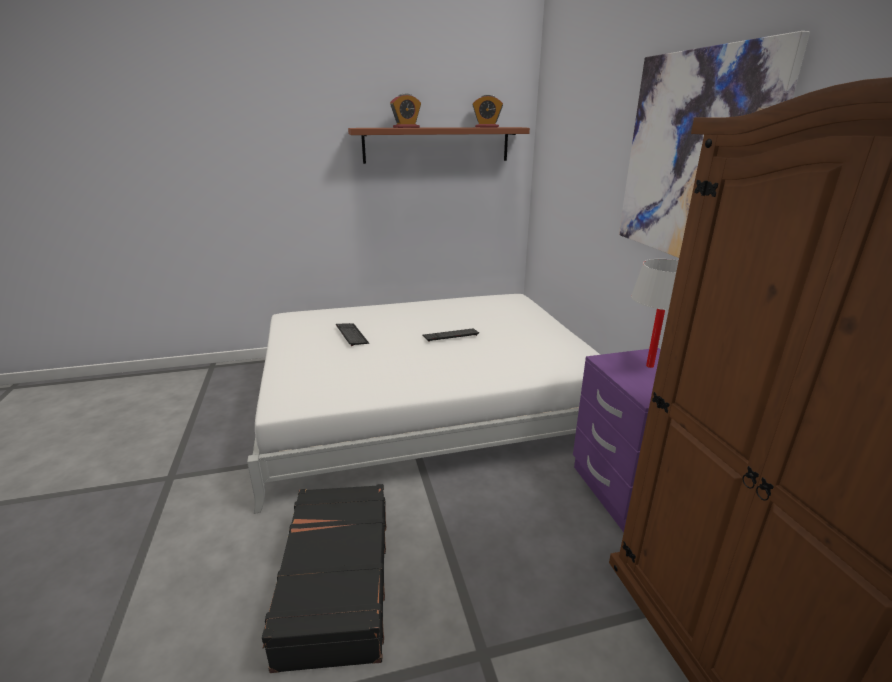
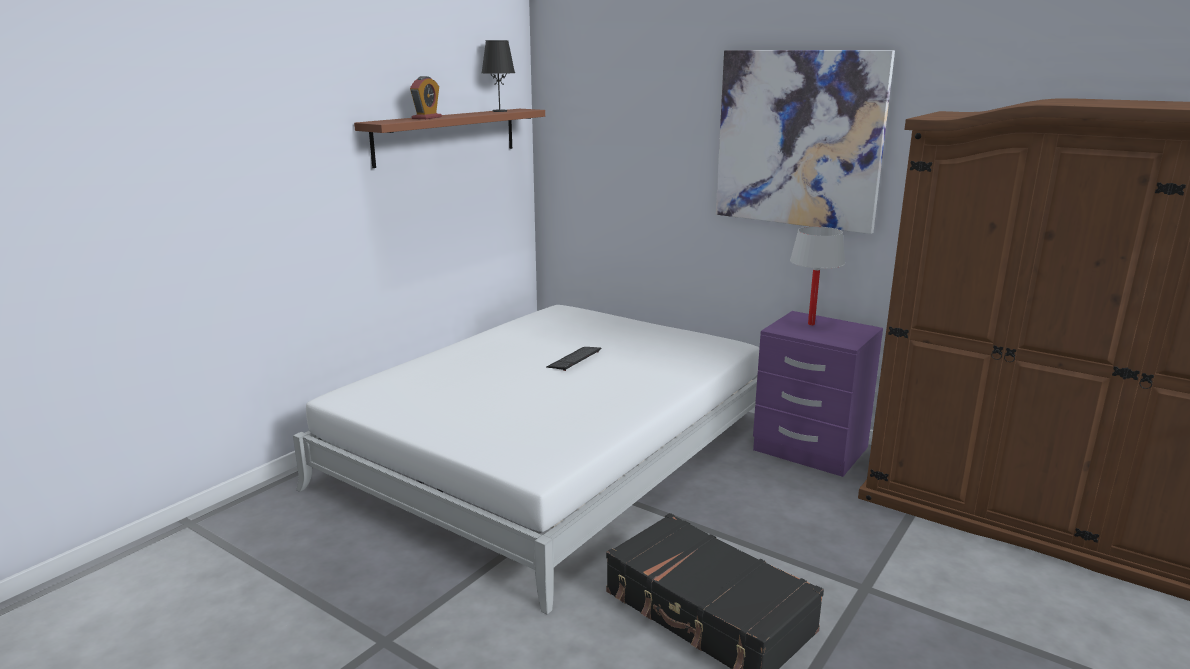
camera: 40 degrees left, 5 degrees down
(351, 335) = (470, 390): keyboard -> none
(487, 127) = (500, 111): alarm clock -> black table lamp

